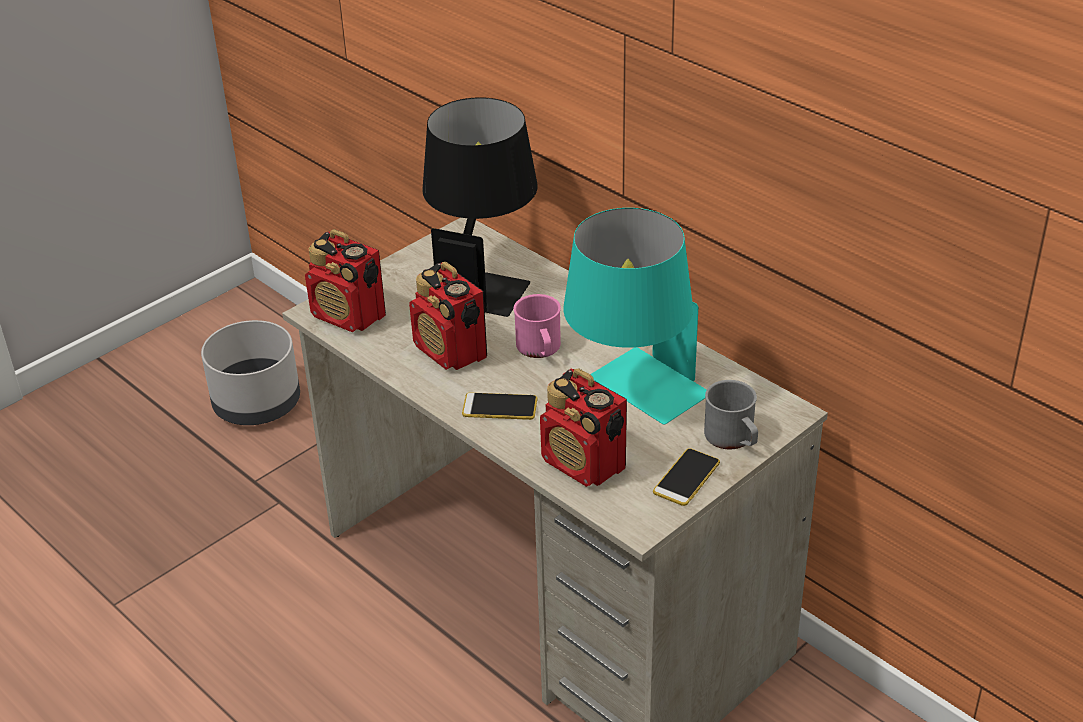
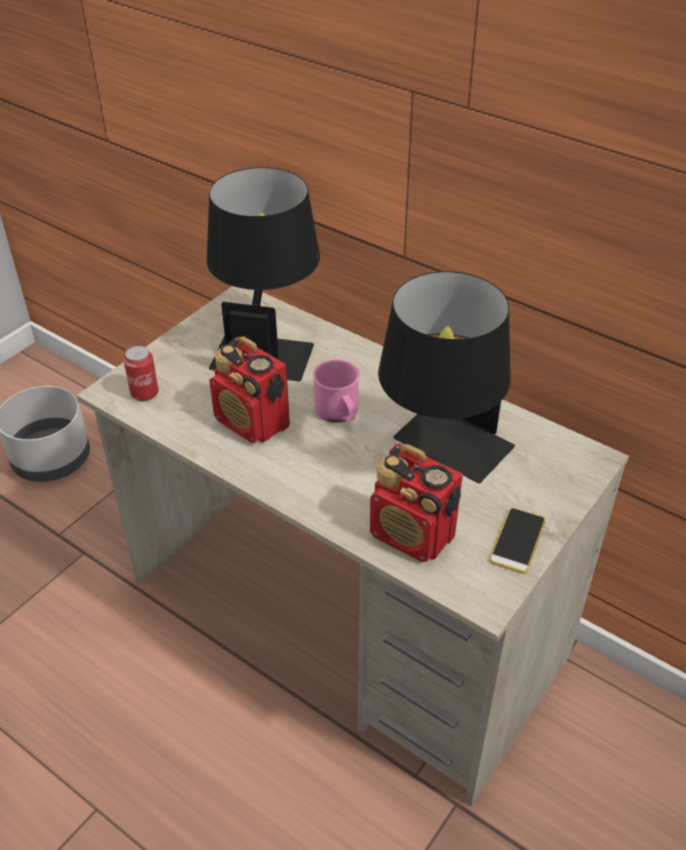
camera: 10 degrees left, 5 degrees up
(349, 316) = (144, 393): radio -> can
(500, 407) = (314, 479): phone -> none
(633, 396) = (441, 455): turquoise table lamp -> black table lamp
(733, 439) = (550, 493): grey mug -> none

